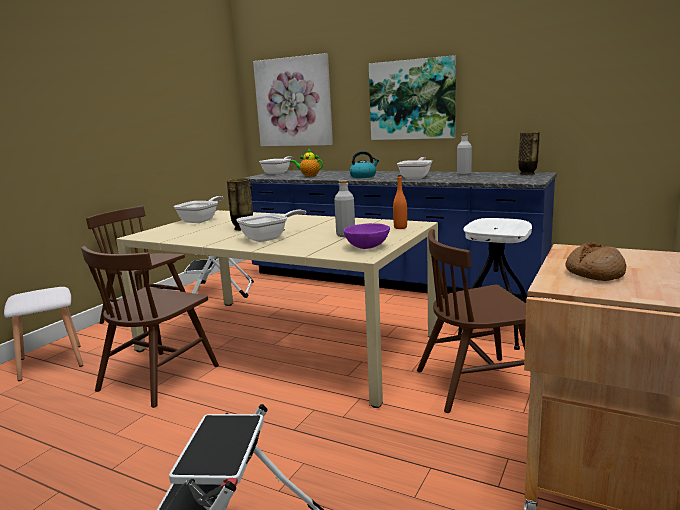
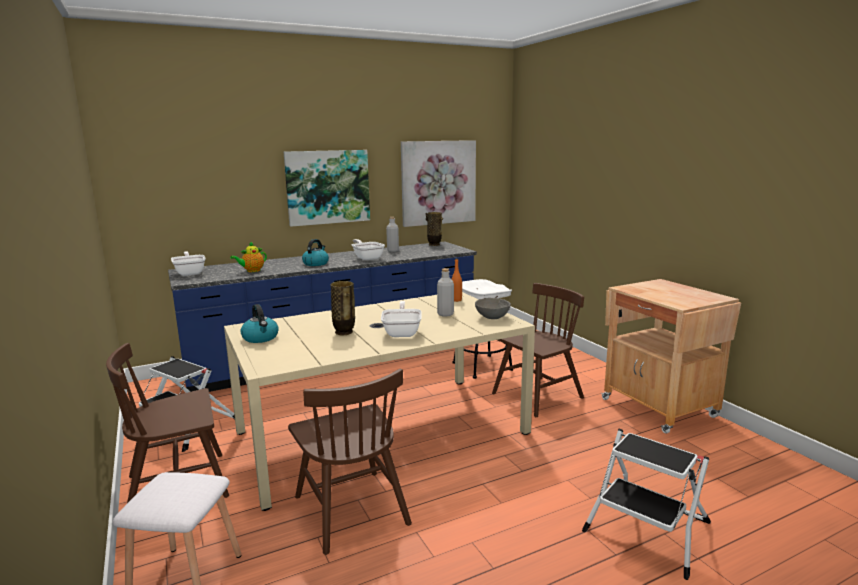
camera: 55 degrees left, 0 degrees up
(201, 220) = (261, 338): frying pan -> kettle
(293, 102) = (184, 189): picture -> picture (438, 182)
(367, 247) = (492, 317): purple bowl -> grey bowl
(476, 384) = (537, 396): brown chair -> brown chair turned 150 degrees counterclockwise
(594, 273) = (671, 296): bread -> none

